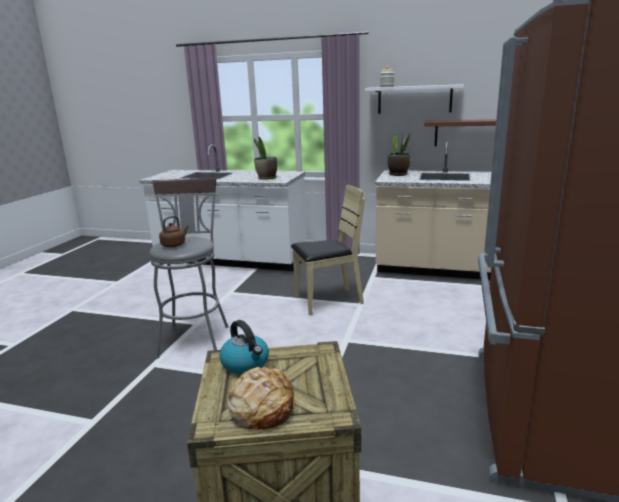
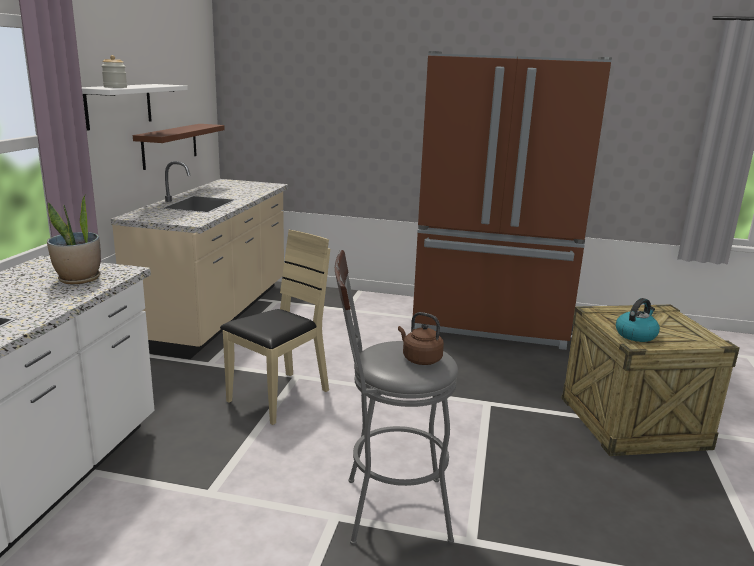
camera: 95 degrees left, 0 degrees up
(261, 408) = (681, 329): bread -> none
(328, 301) = (279, 397): beige chair -> beige chair turned 60 degrees clockwise
(398, 174) = (160, 216): potted plant -> none

